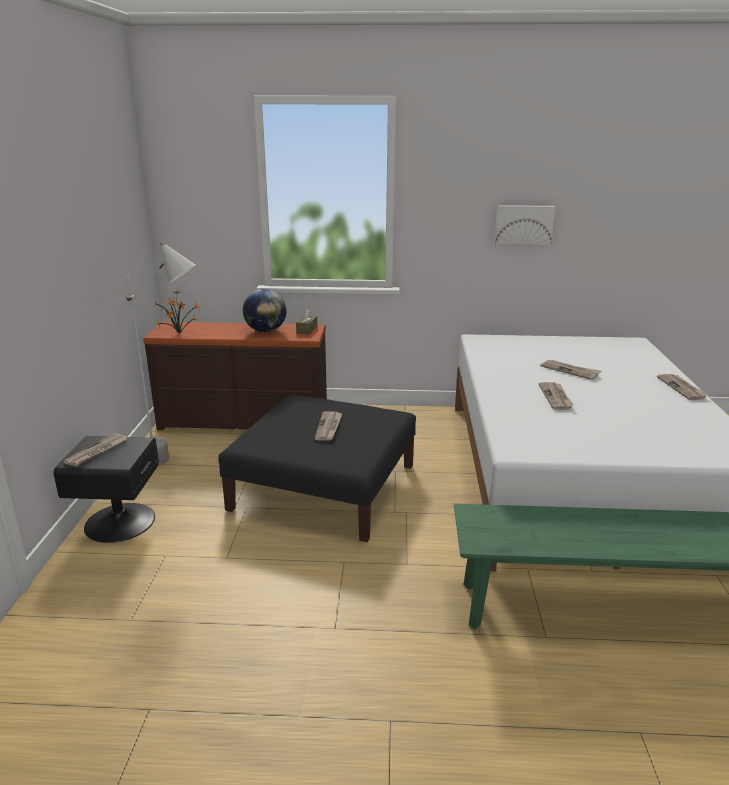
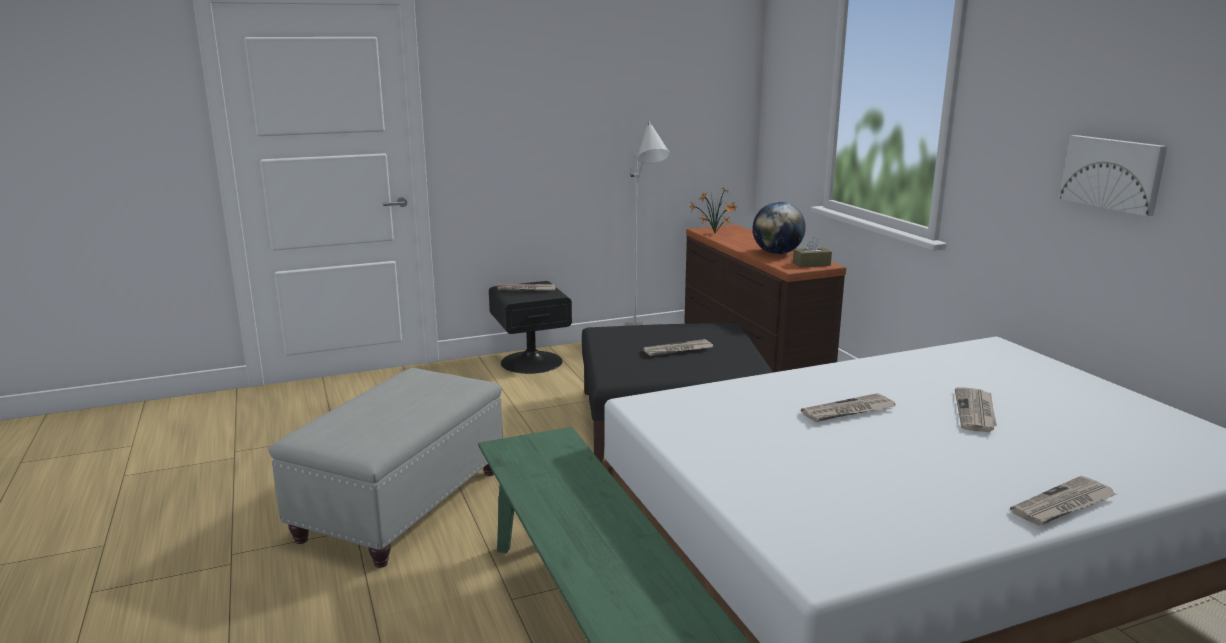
camera: 65 degrees right, 5 degrees down
(359, 674) = (403, 504): none -> grey ottoman

